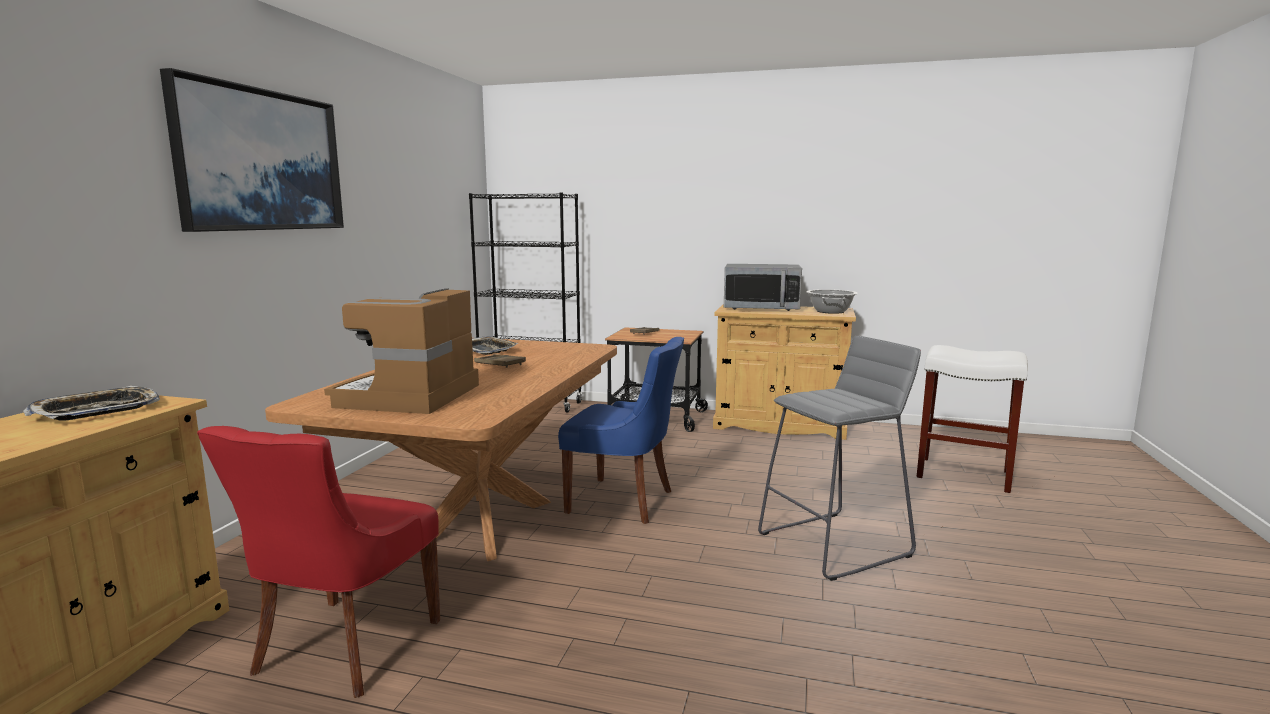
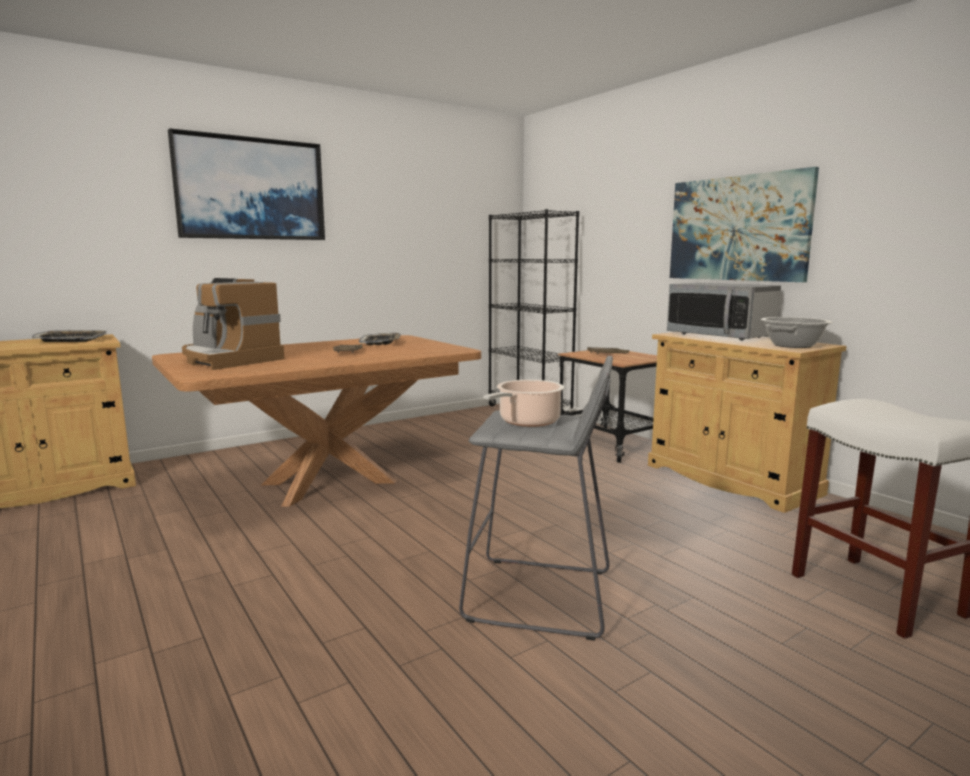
camera: 40 degrees right, 0 degrees up
(344, 648) = (131, 524): red chair -> none
(409, 396) = (228, 360): coffee machine -> coffee machine turned 105 degrees counterclockwise
(623, 501) = (443, 498): blue chair -> none
(753, 218) = (737, 228): none -> picture
(835, 399) = (527, 422): none -> cooking pot

